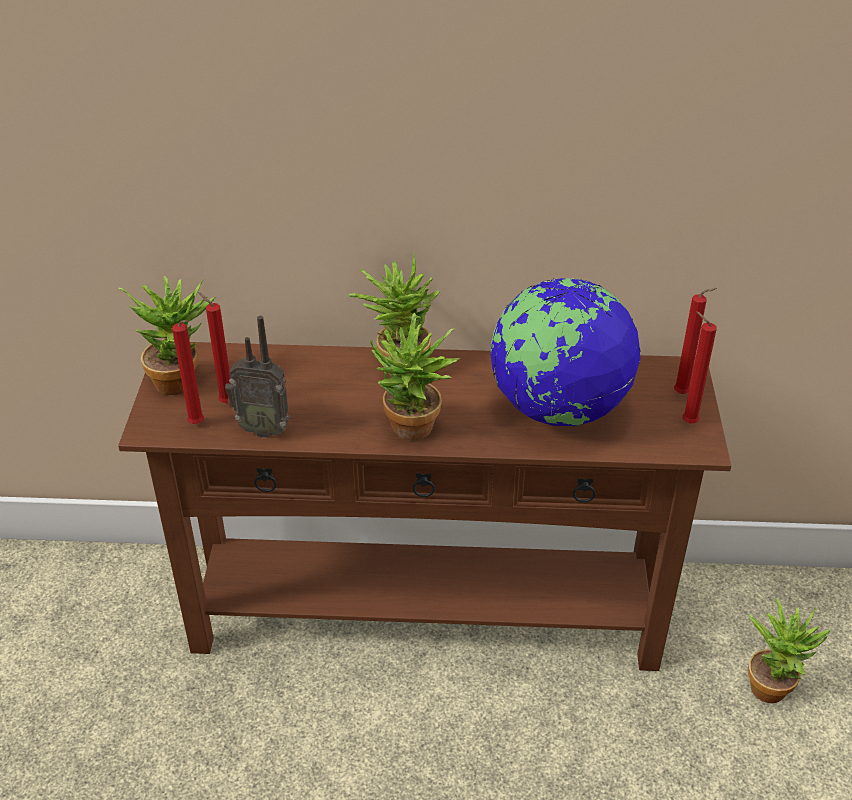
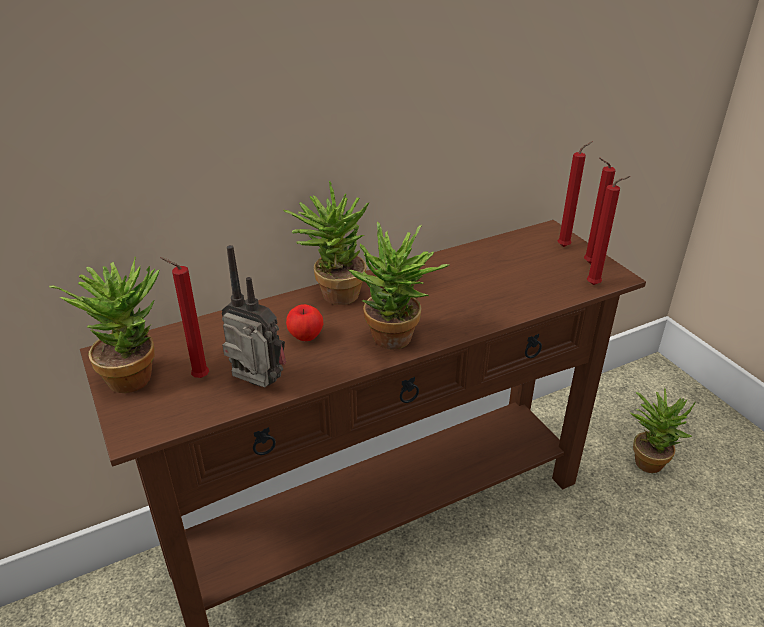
camera: 30 degrees left, 5 degrees down
(198, 425) = (186, 408): red candle -> red candle (595, 285)
(263, 428) = (256, 387): radio -> radio turned 135 degrees counterclockwise
(338, 397) = (305, 336): none -> apple
(558, 408) = (491, 284): globe -> none

